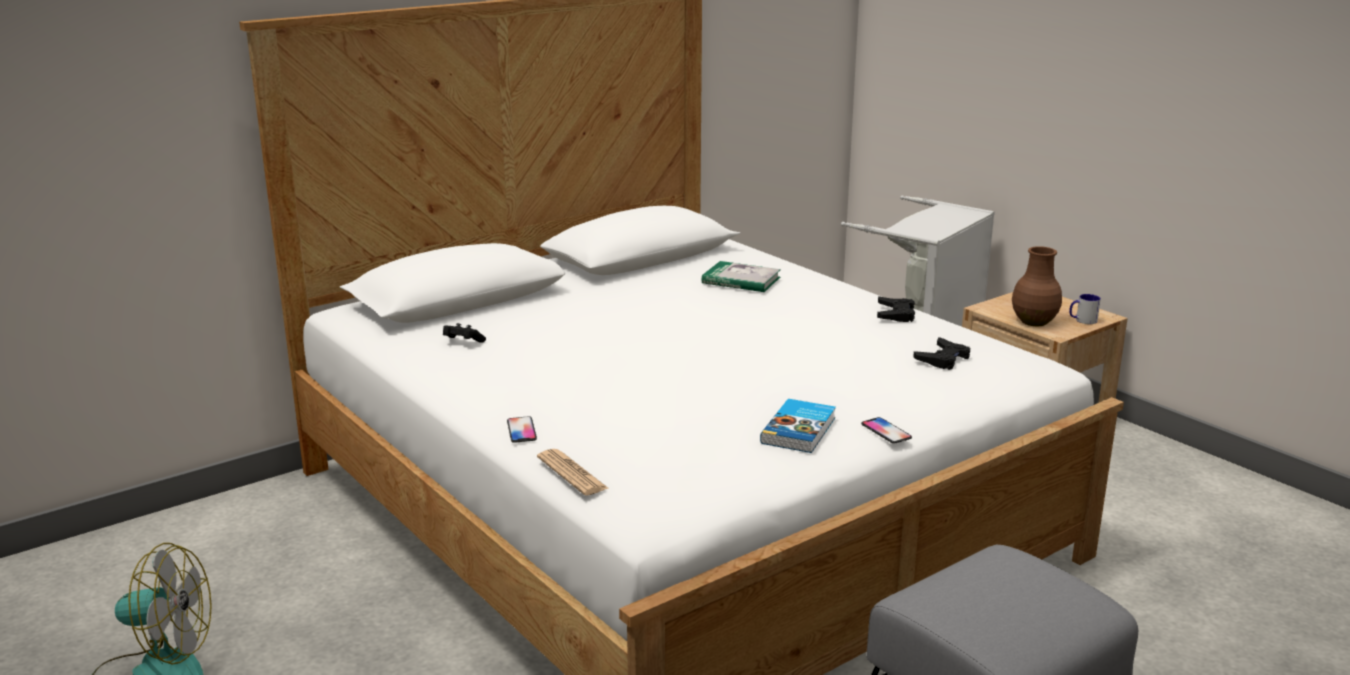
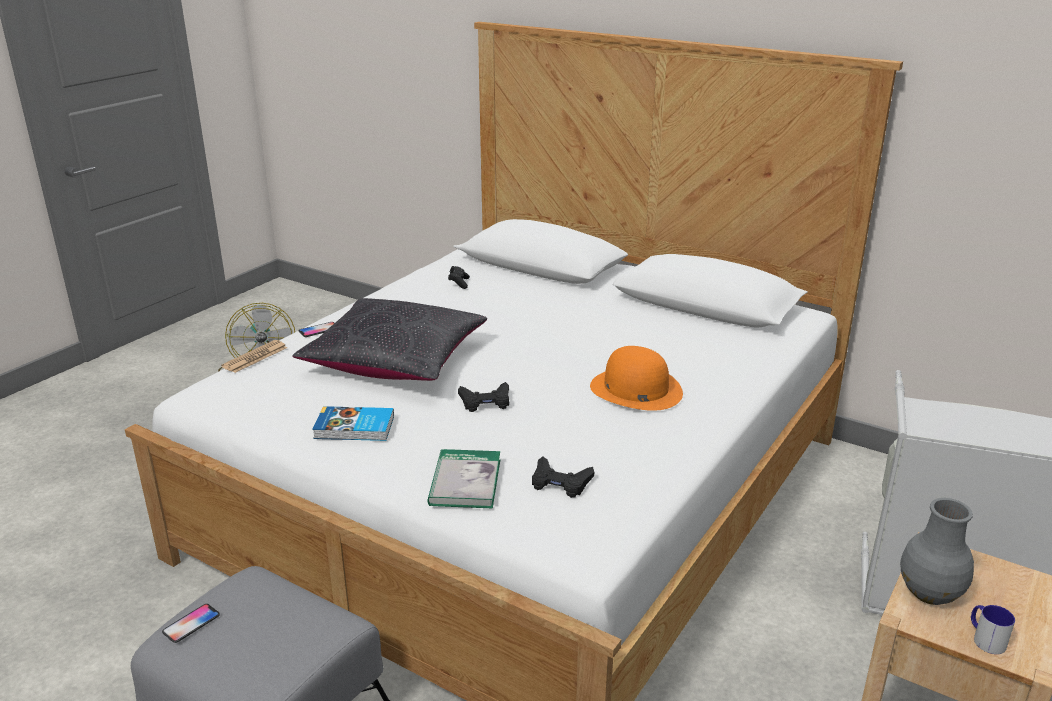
camera: 70 degrees right, 5 degrees up
(656, 394) = (395, 360): none -> black pillow
(741, 280) = (685, 353): book -> book (465, 482)
(796, 308) = (635, 389): none -> orange hat
(886, 431) = (370, 469): phone -> phone (191, 624)
(895, 314) = (669, 443): black game controller -> black game controller (485, 402)
(1033, 322) = (929, 592): brown vase -> grey vase

